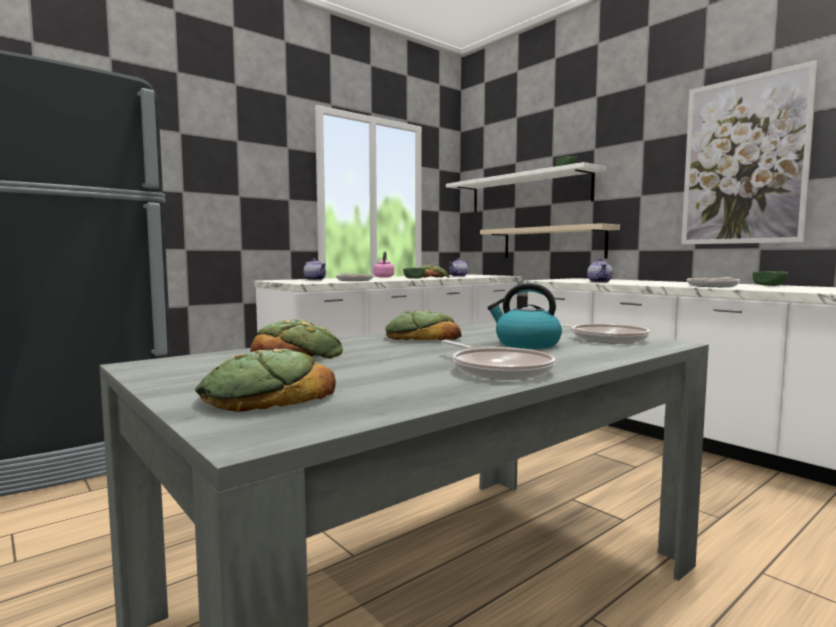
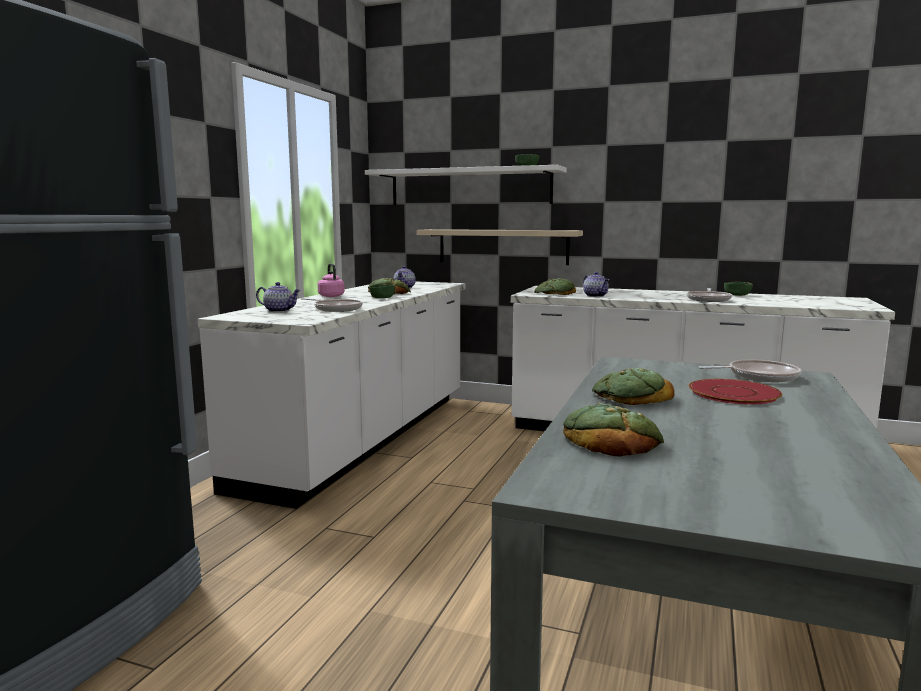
camera: 30 degrees left, 5 degrees up
(265, 396) = (787, 503): bread -> bread (555, 293)
(498, 370) = (816, 431): frying pan -> none
(526, 344) = (734, 393): kettle -> red plate
(743, 161) = (705, 177): picture -> none

